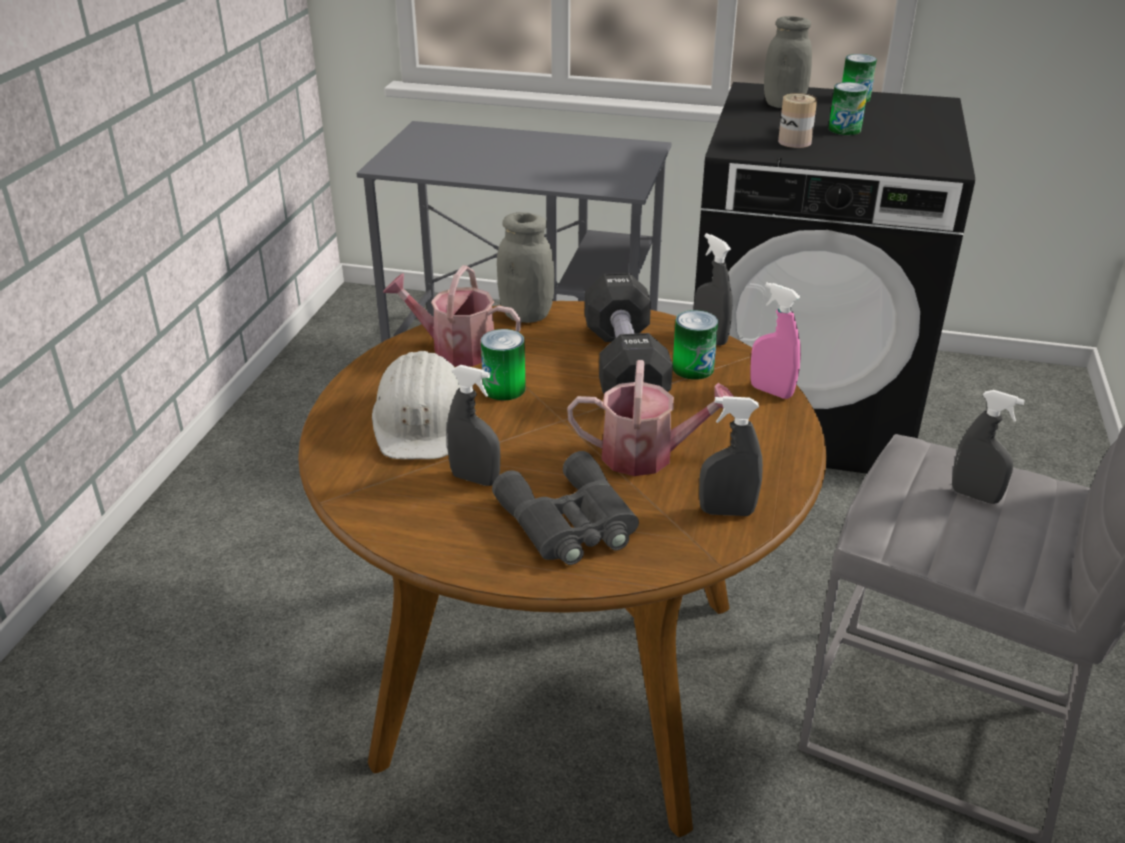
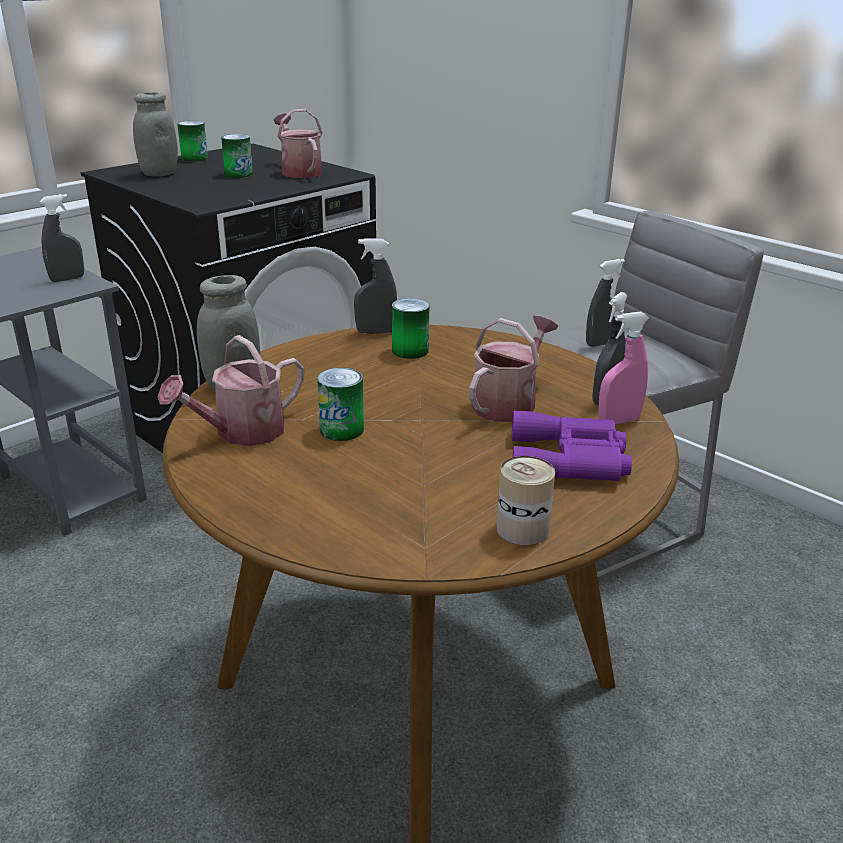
camera: 60 degrees left, 5 degrees down
(422, 420) = (344, 483): white hard hat -> none
(475, 479) = (469, 483): grey spray bottle -> grey spray bottle (67, 279)
(569, 523) = (571, 460): grey binoculars -> purple binoculars
(624, 365) = (373, 372): black dumbbell -> none
(771, 391) = (473, 337): pink spray bottle -> pink spray bottle (618, 421)
(794, 142) = (229, 189): can -> can (522, 529)
(909, 146) = (299, 171): none -> watering can

